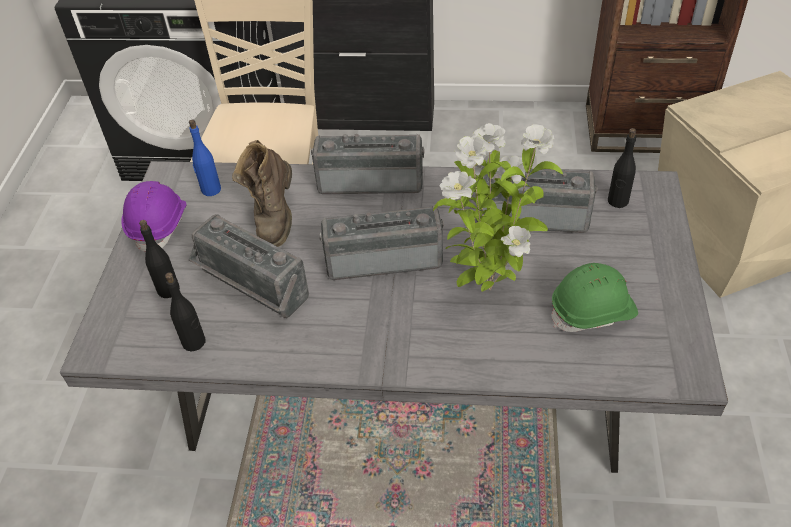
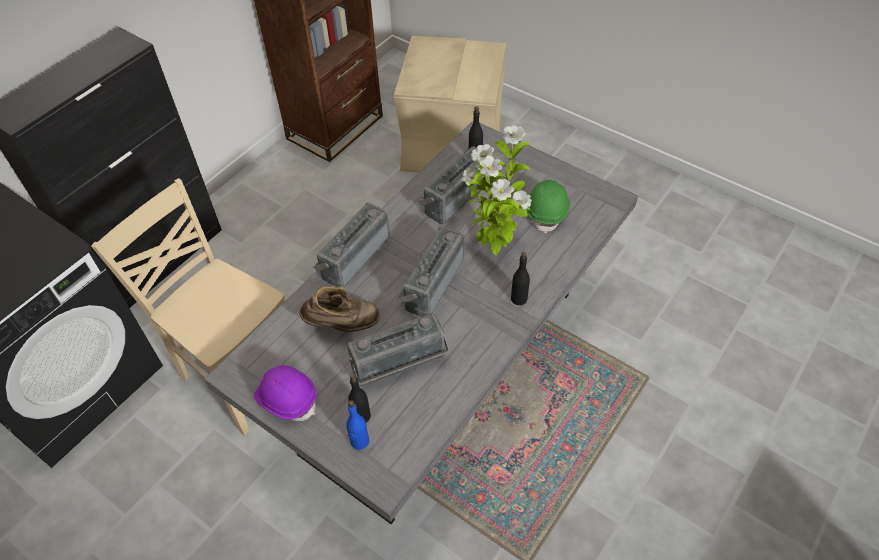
camera: 60 degrees left, 5 degrees up
(194, 342) = (424, 418): black bottle -> black bottle (519, 298)
(211, 189) = (277, 351): blue bottle -> blue bottle (359, 441)
(274, 218) = (342, 325): brown boot -> brown boot turned 45 degrees counterclockwise

